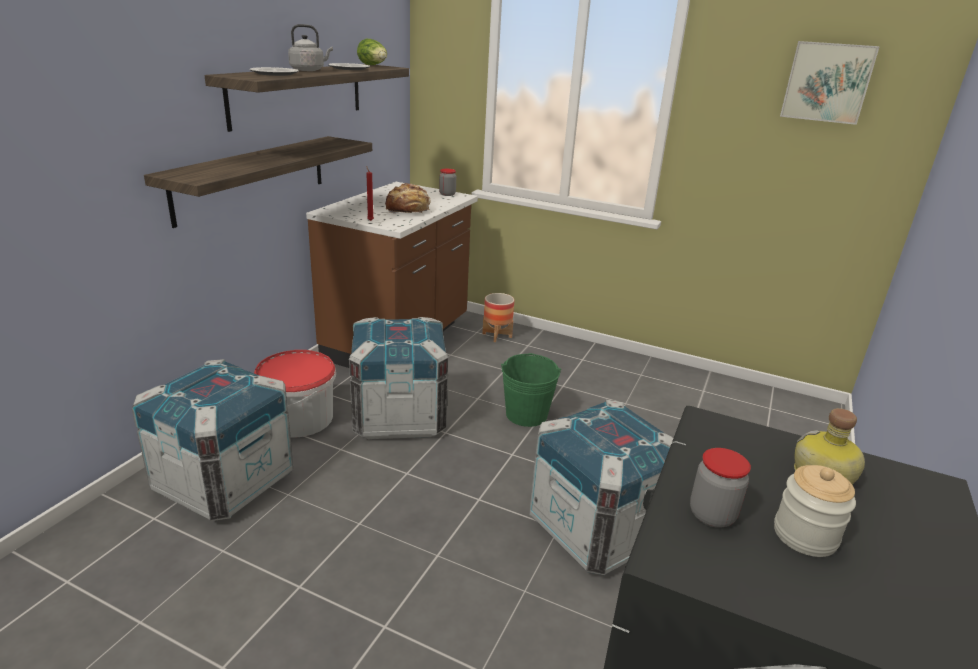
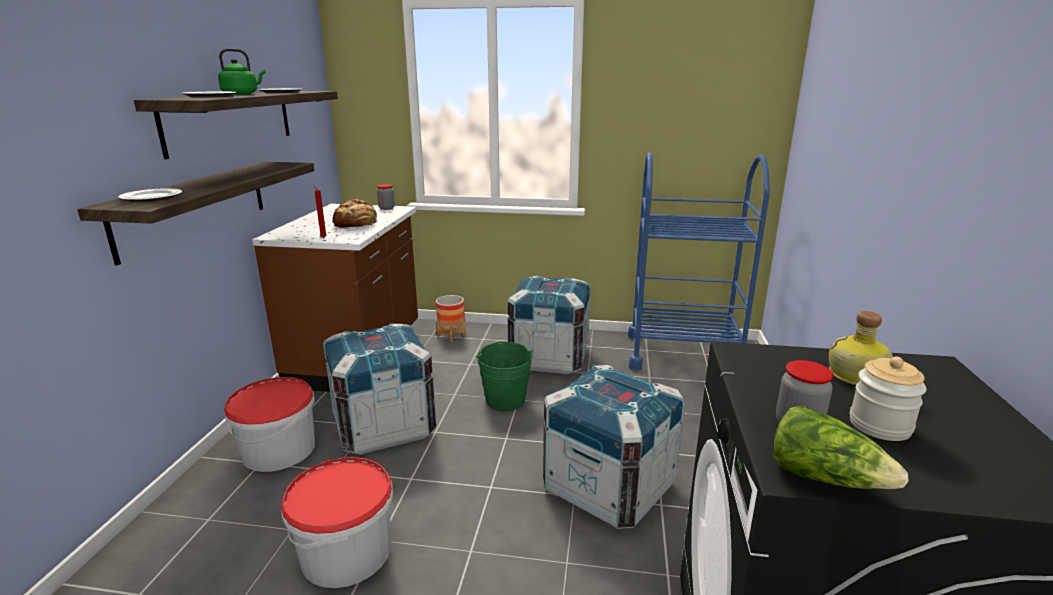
camera: 15 degrees left, 5 degrees down
(207, 170) = (152, 198): none -> plate
(225, 481) = (215, 533): crate -> crate (549, 357)
(309, 70) = (242, 94): grey kettle -> green kettle
(327, 526) = (347, 551): none -> bucket
(374, 66) = (301, 91): lettuce -> lettuce (824, 478)
(744, 403) = (682, 354): none -> blue cart
(827, 82) = (704, 75): picture -> none

